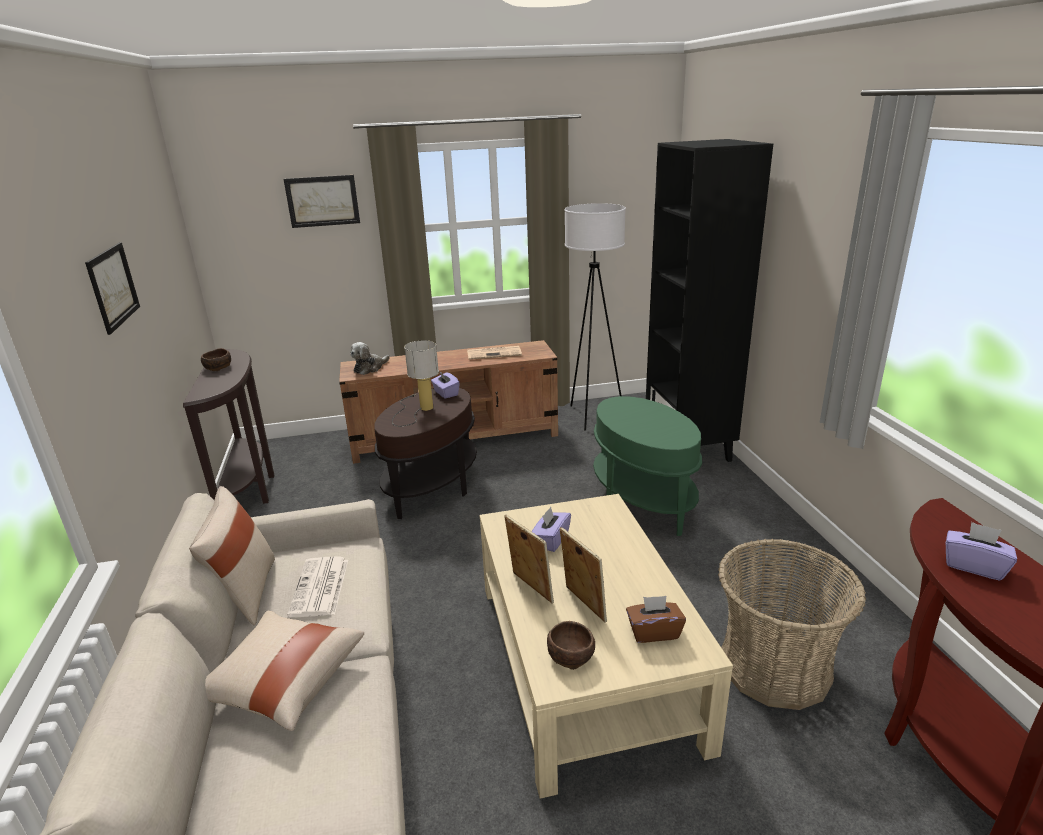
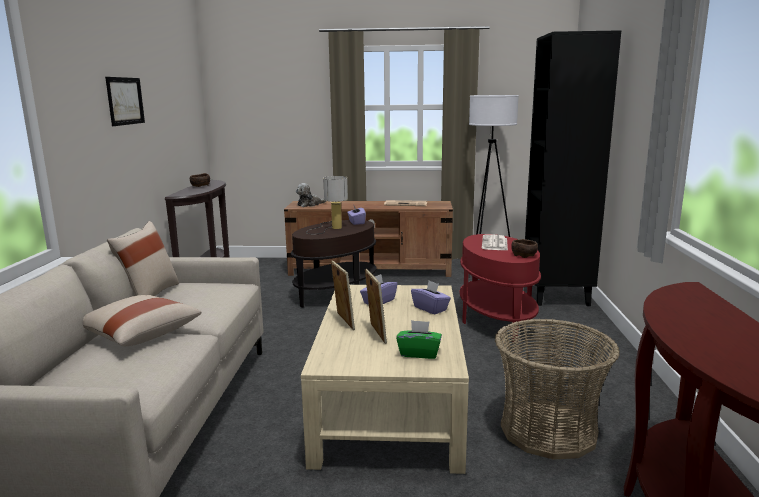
camera: 15 degrees right, 10 degrees down
(320, 588) = (196, 299): newspaper -> newspaper (495, 244)
(322, 201) = (295, 83): picture -> none
(570, 655) = (346, 355): brown bowl -> brown bowl (524, 255)
(642, 502) = (496, 320): green side table -> red side table
(654, 632) = (419, 353): brown tissue box -> green tissue box
(974, 566) = (688, 314): purple tissue box -> purple tissue box (430, 309)

